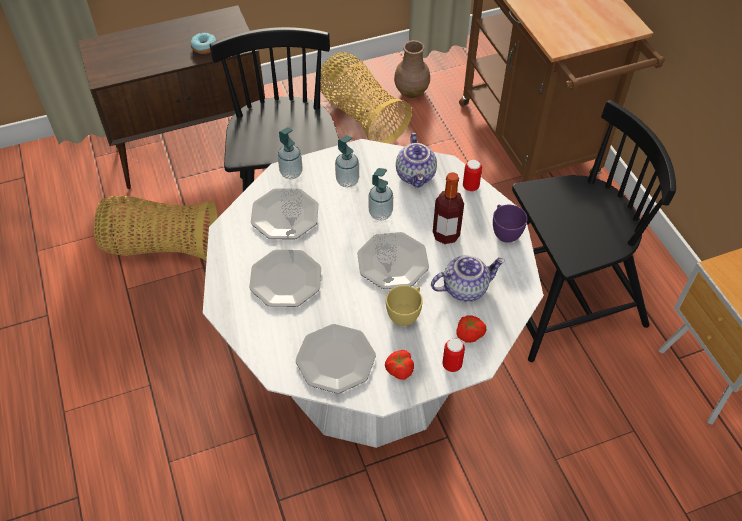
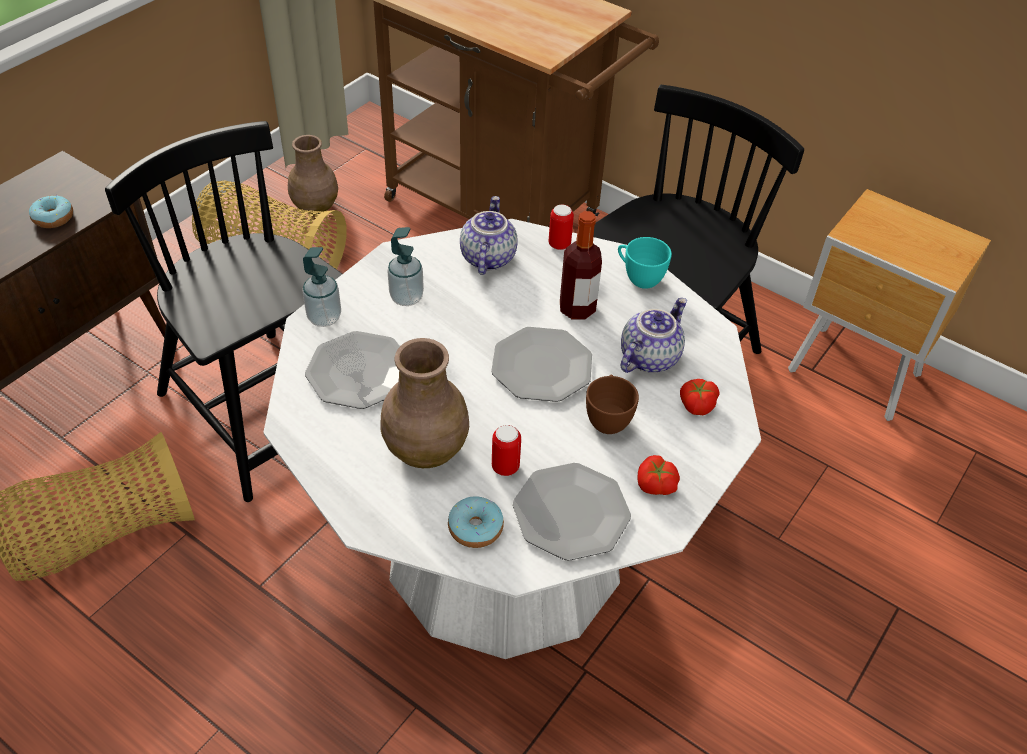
camera: 35 degrees left, 5 degrees down
(275, 339) = (475, 528): none -> donut
(286, 279) = (426, 448): plate -> brown vase
(380, 213) = (480, 318): soap dispenser -> none
(405, 314) = (608, 418): yellow cup -> brown cup
(416, 175) = (486, 257): teapot -> teapot turned 135 degrees counterclockwise
(452, 365) = (708, 449): can -> can (505, 467)
(504, 232) = (639, 278): purple cup -> turquoise cup

